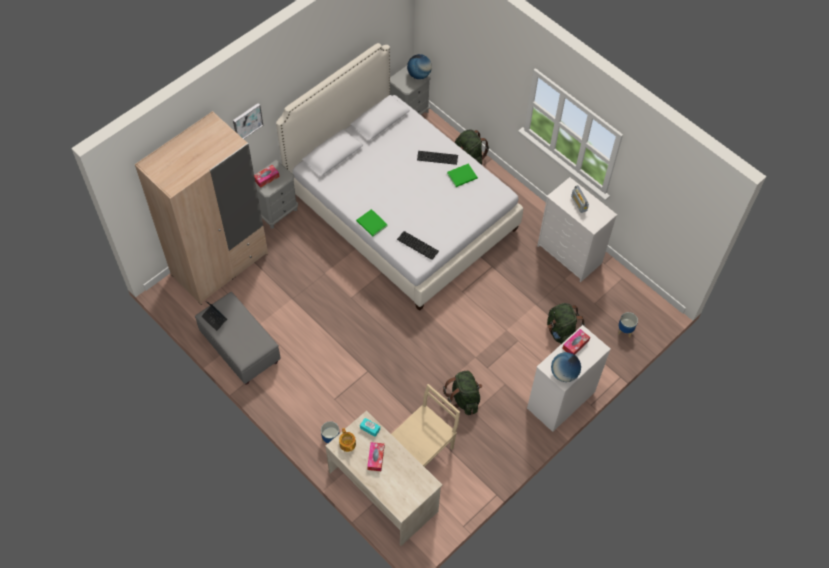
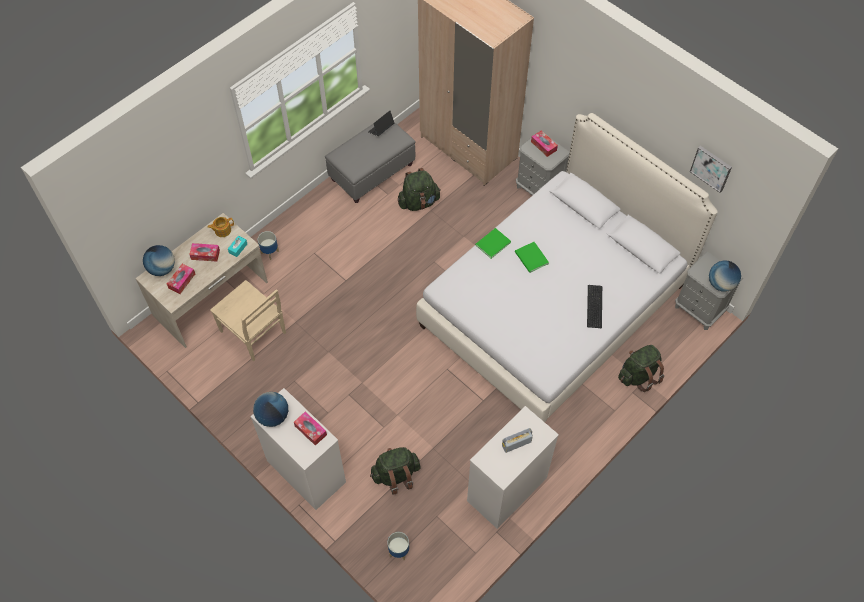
camera: 90 degrees right, 0 degrees up
(247, 121) = (560, 76): picture -> picture (711, 168)
(391, 497) = (162, 269): none -> globe
(406, 477) = (182, 281): none -> tissue box
(417, 244) = (466, 288): keyboard -> none
(463, 176) = (570, 334): green book -> green book (531, 258)
(463, 398) = (311, 371): green backpack -> green backpack (418, 202)

